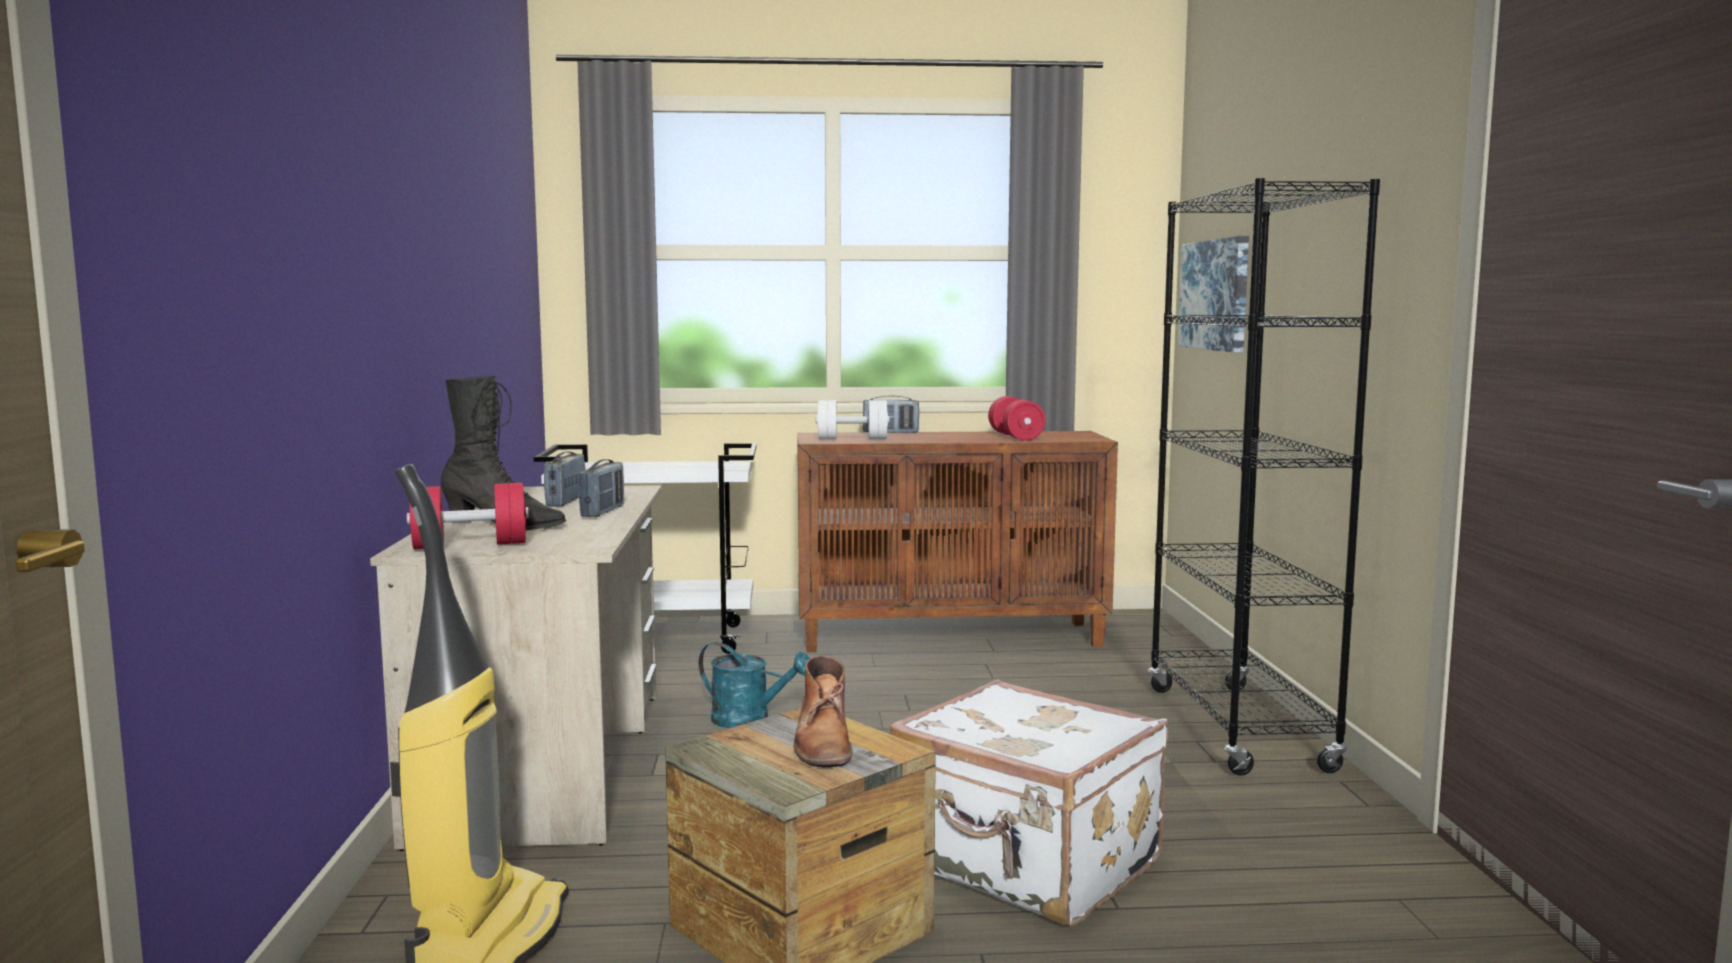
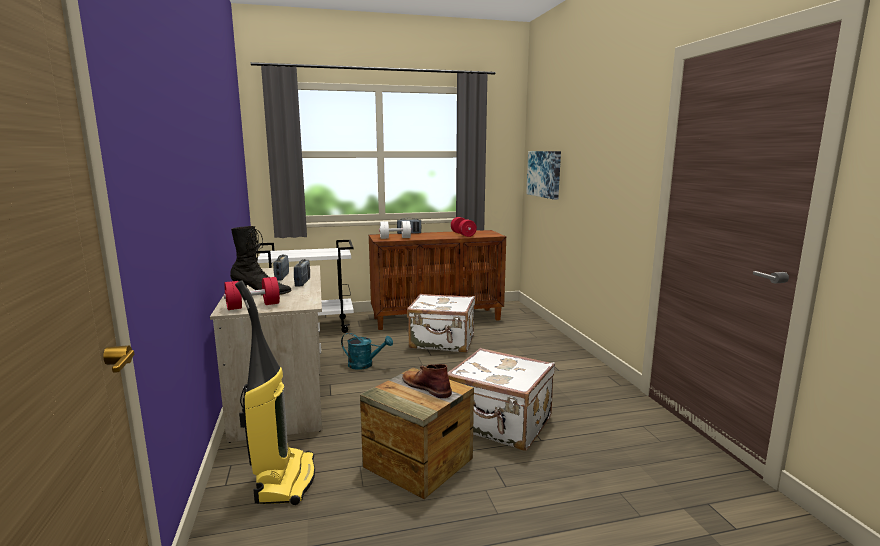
camera: 10 degrees left, 5 degrees up
(823, 743) = (426, 387): brown boot -> brown boot turned 150 degrees clockwise
(946, 686) = (442, 342): none -> white suitcase
(1238, 729) = (563, 355): black bookcase -> none

